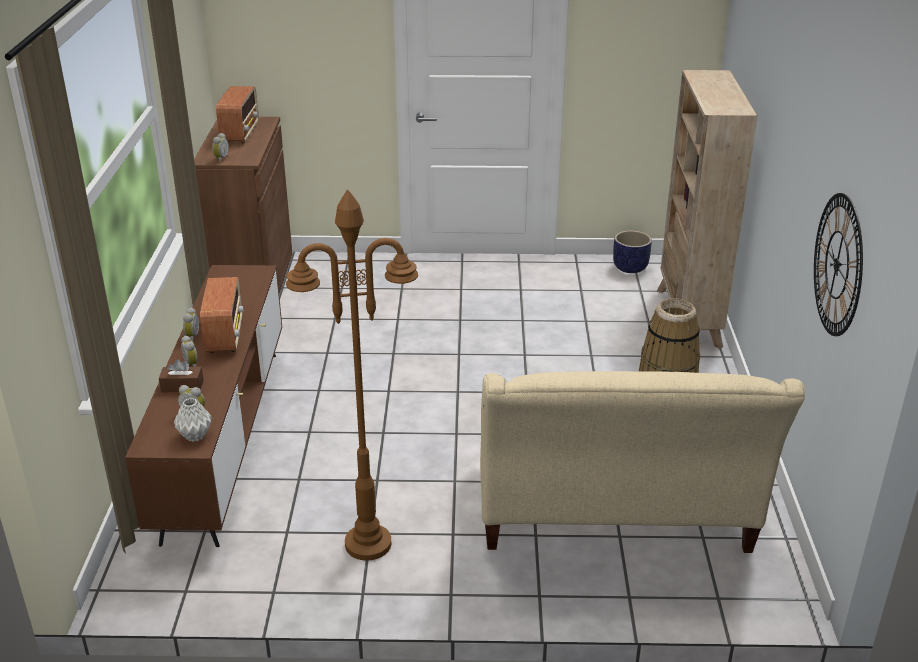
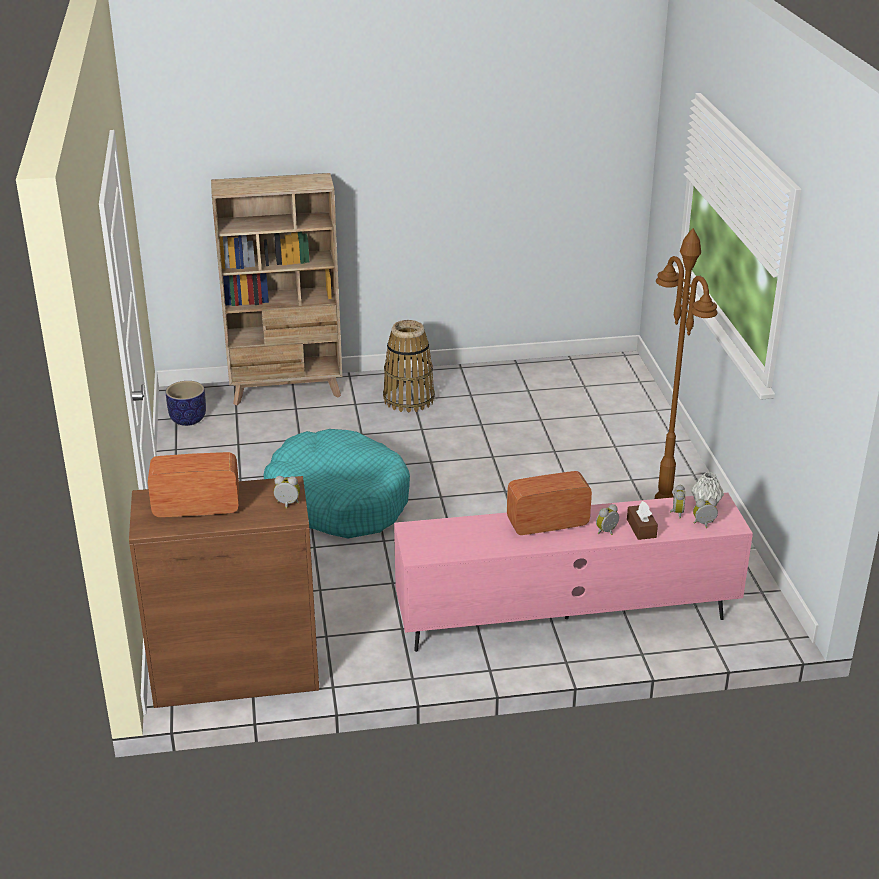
camera: 100 degrees left, 0 degrees up
(191, 336) = (558, 543): alarm clock -> alarm clock (704, 524)
(225, 440) = (566, 617): brown tv stand -> pink tv stand
(468, 335) = (338, 500): none -> turquoise dog bed
(614, 516) = (578, 417): beige sofa -> none
(837, 265) = (550, 176): wall clock -> none

